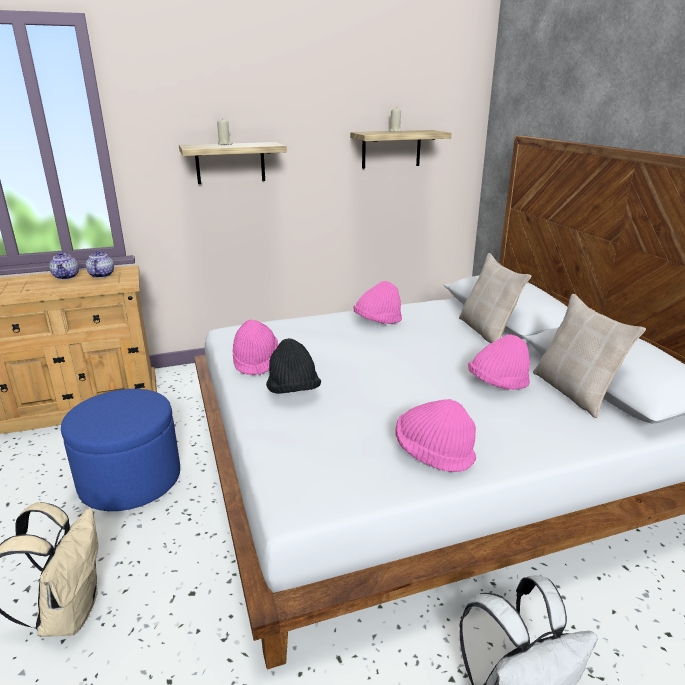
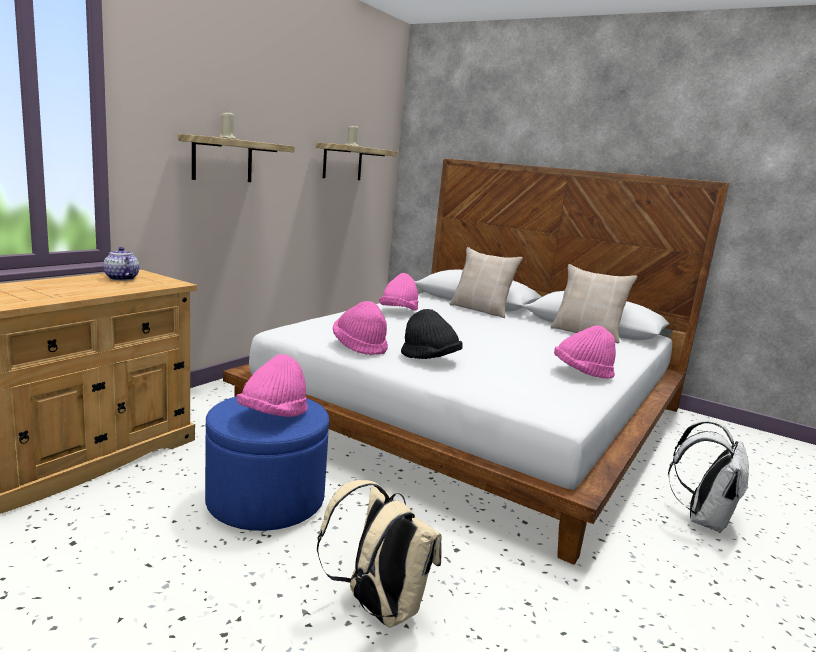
camera: 40 degrees left, 10 degrees down
(66, 277) = (76, 281): teapot -> none
(497, 384) = (543, 336): pink hat -> pink hat (273, 415)

